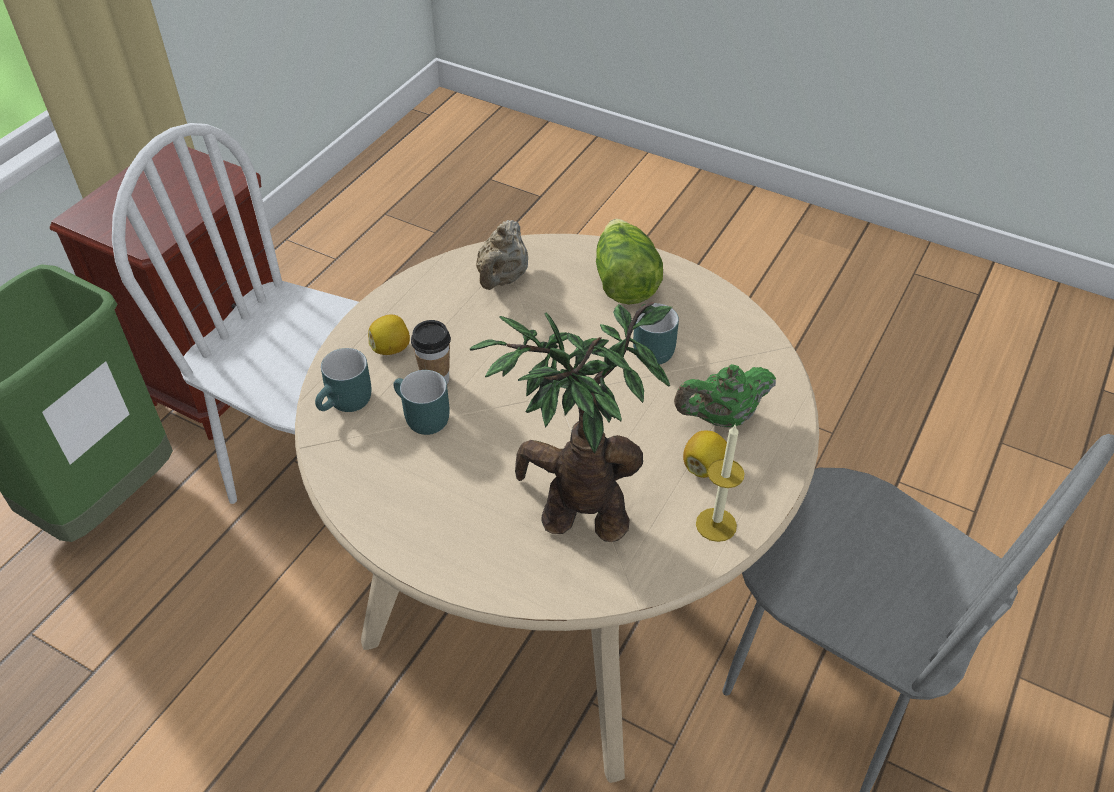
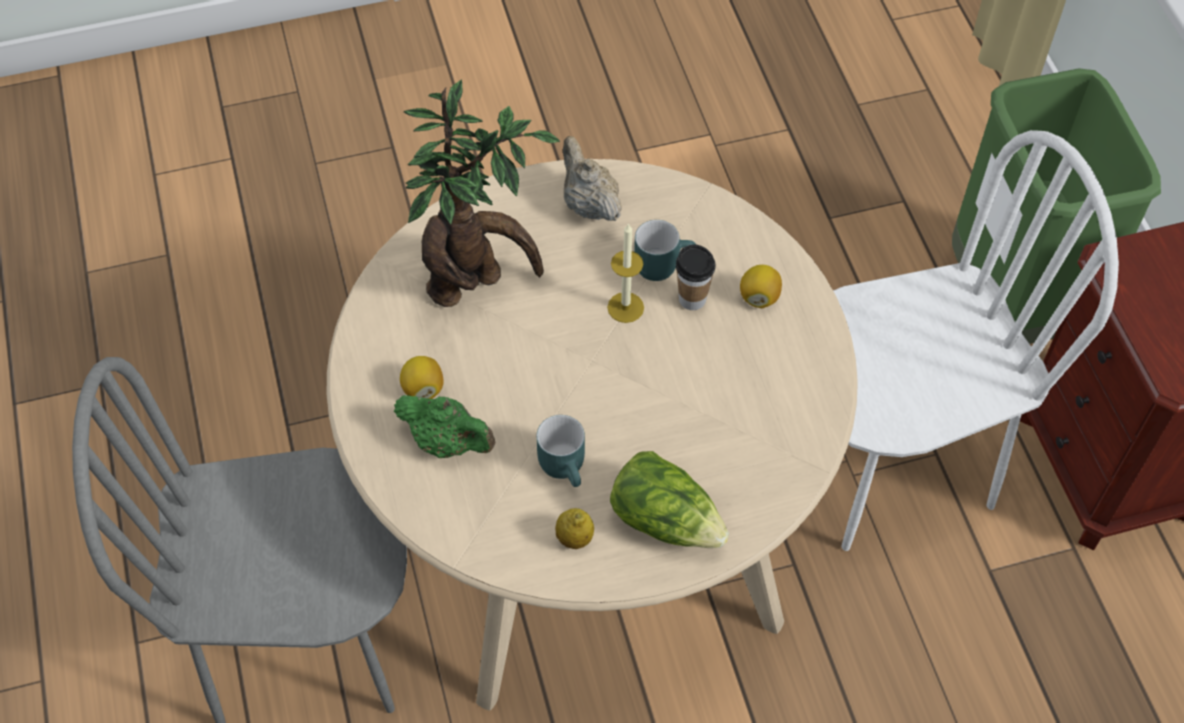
camera: 135 degrees right, 10 degrees up
(347, 404) = (725, 233): turquoise mug -> none
(502, 279) = (766, 431): beige teapot -> beige teapot (589, 204)
(693, 309) = (574, 538): none -> lemon
(716, 524) = (374, 350): candle -> candle (625, 307)
(721, 417) = (448, 442): green teapot -> green teapot turned 90 degrees clockwise

